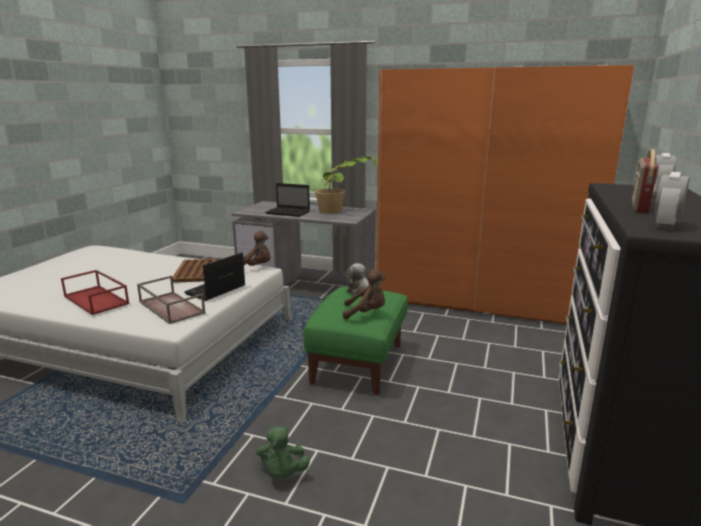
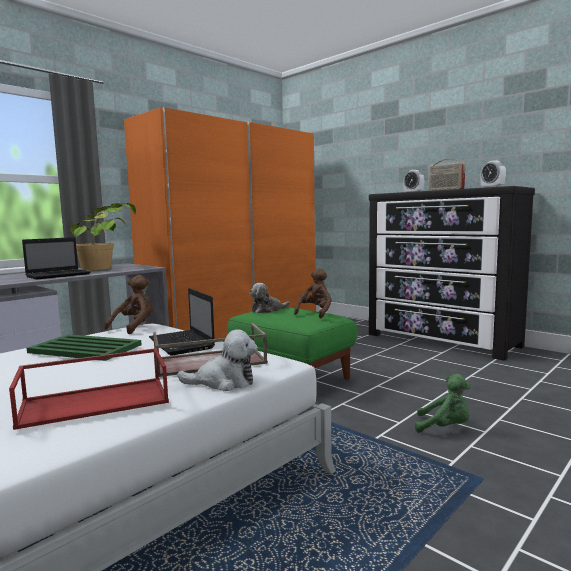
camera: 65 degrees left, 10 degrees down
(132, 320) = (224, 382): none -> plush toy
(195, 271) = (84, 348): brown tray -> green tray

